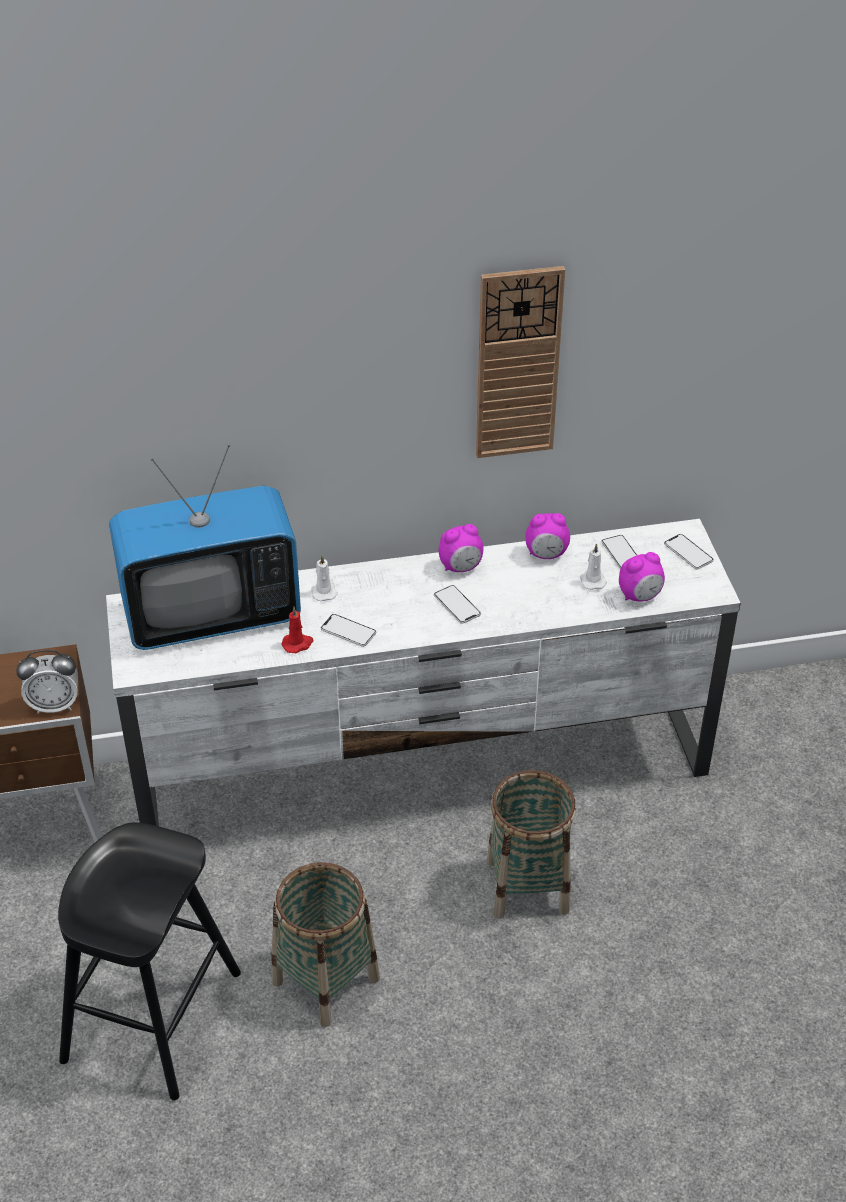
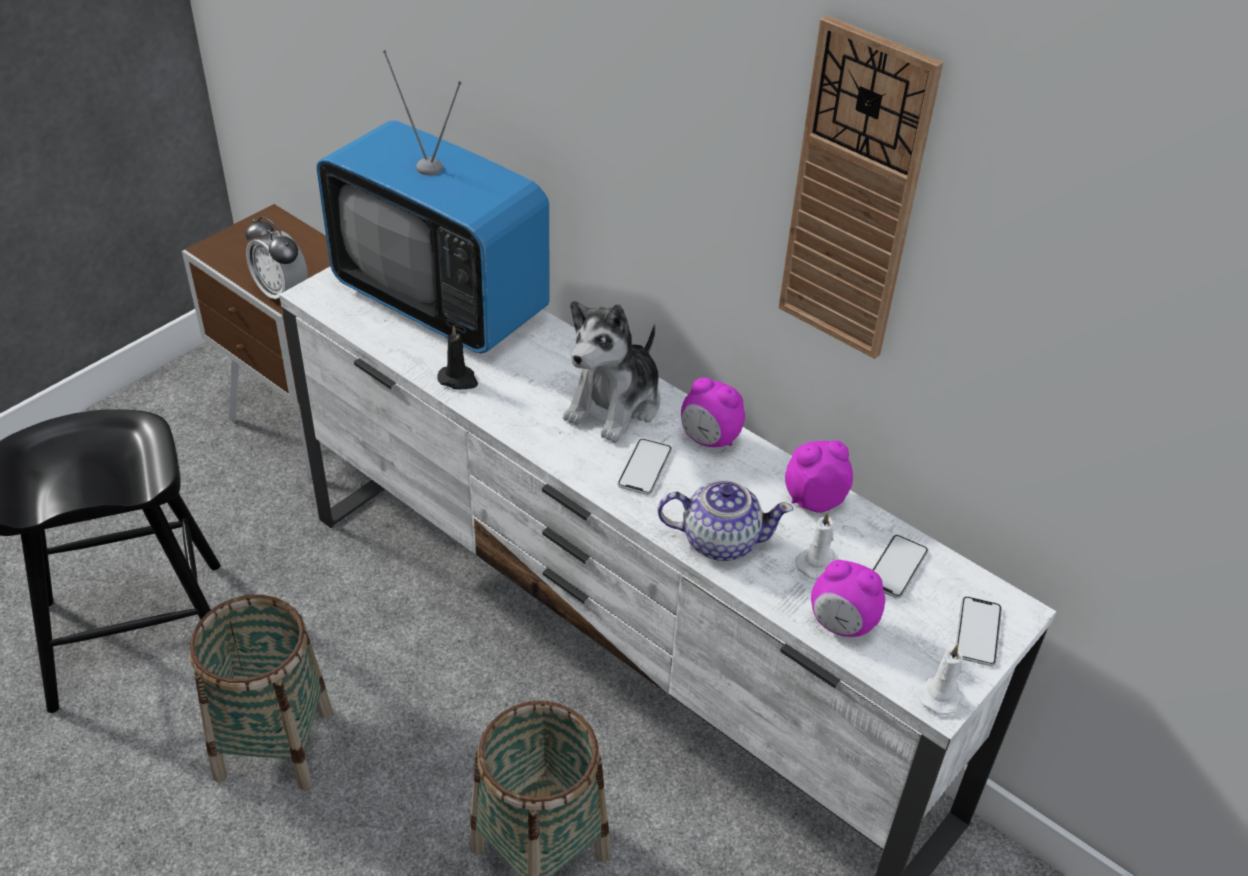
camera: 50 degrees right, 0 degrees up
(298, 644) = (458, 379): red candle -> black candle
(323, 591) = (556, 357): white candle -> white candle (941, 695)
(348, 631) = (514, 406): phone -> none
(392, 589) = (615, 405): none -> plush toy
(540, 607) = (719, 540): none -> teapot
(546, 554) = (814, 499): alarm clock -> alarm clock turned 120 degrees clockwise

